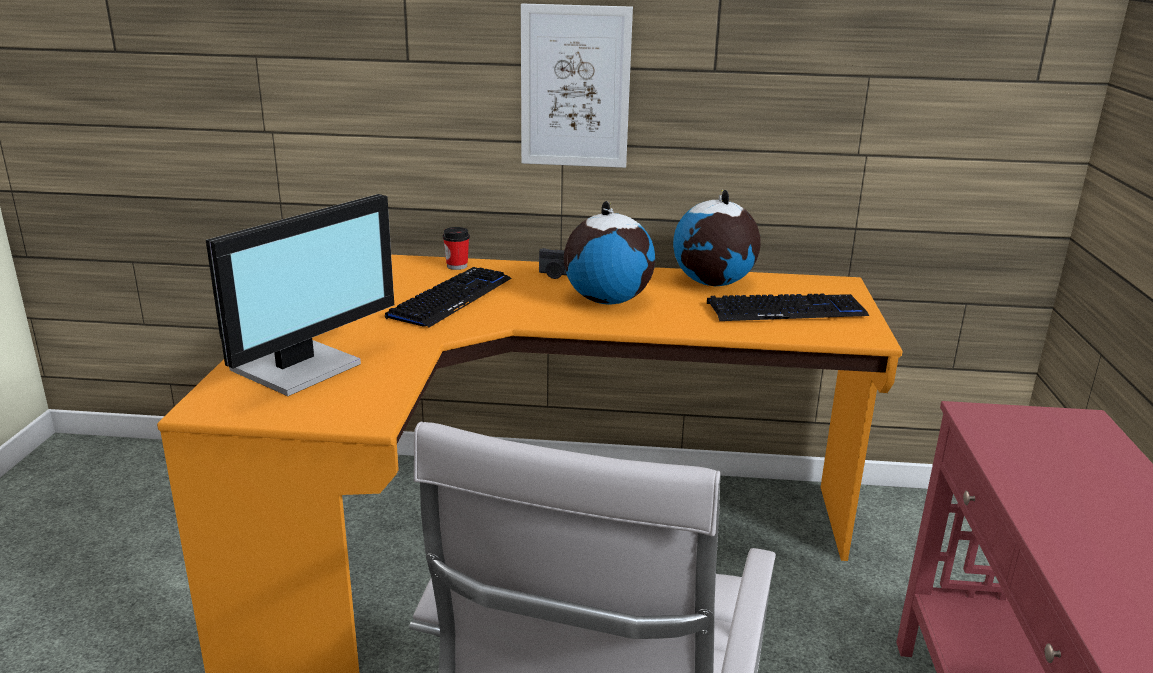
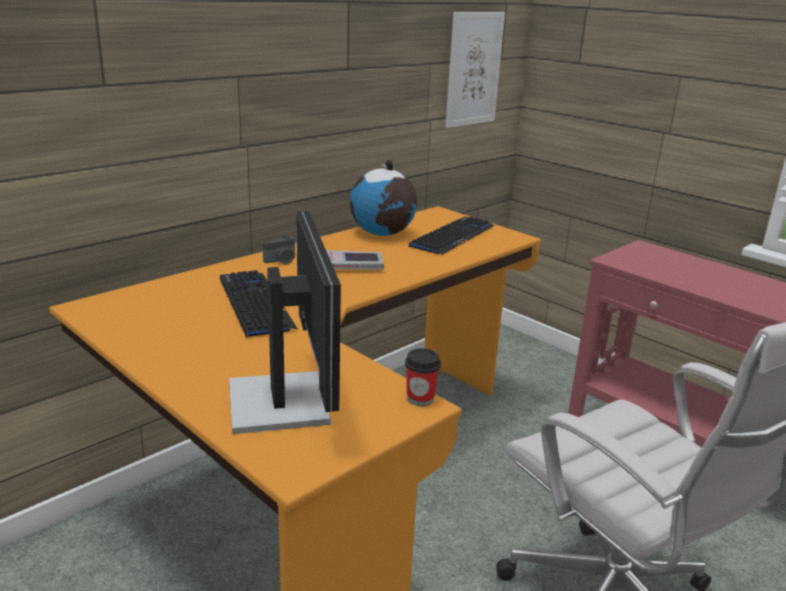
camera: 50 degrees left, 0 degrees up
(457, 266) = (194, 280): cup -> cup (420, 399)
(575, 87) = (258, 94): picture -> picture (473, 69)
(607, 300) = (354, 266): globe -> book

